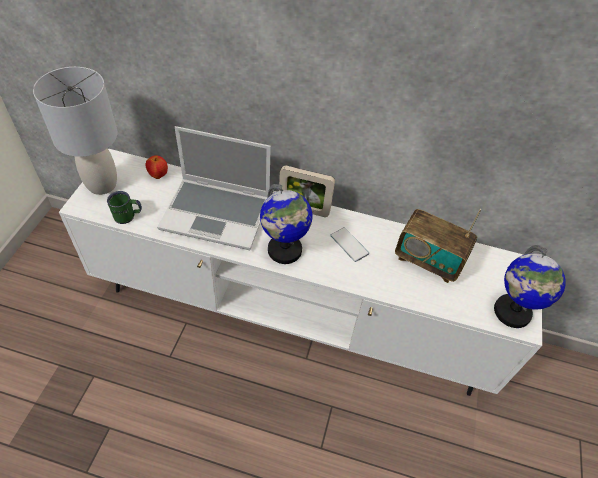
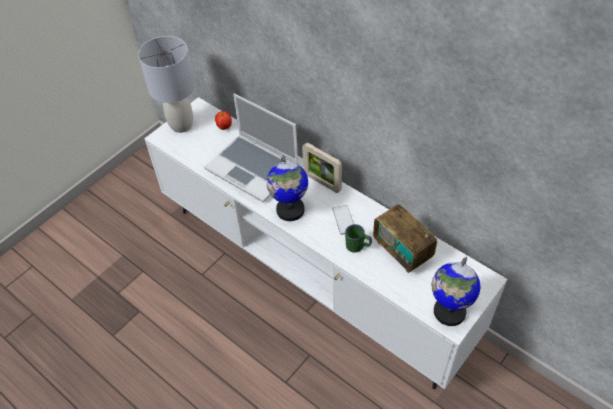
camera: 30 degrees right, 0 degrees up
(128, 217) = (189, 154): green mug -> green mug (358, 246)

